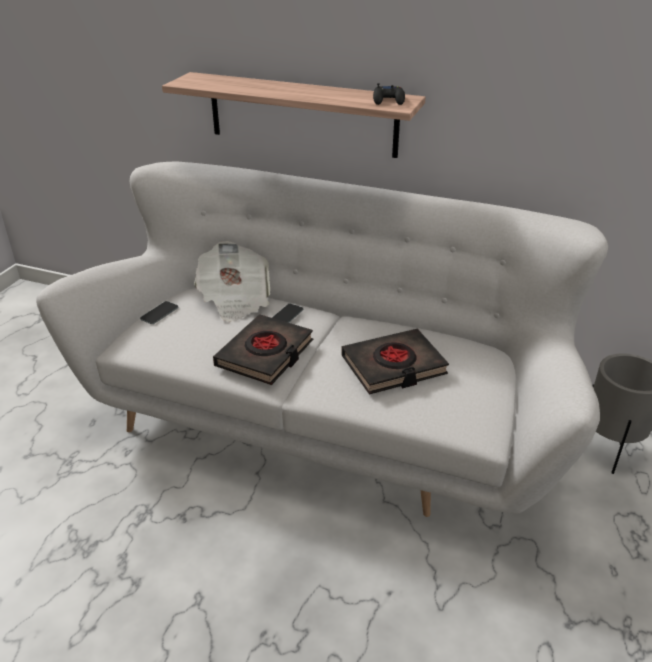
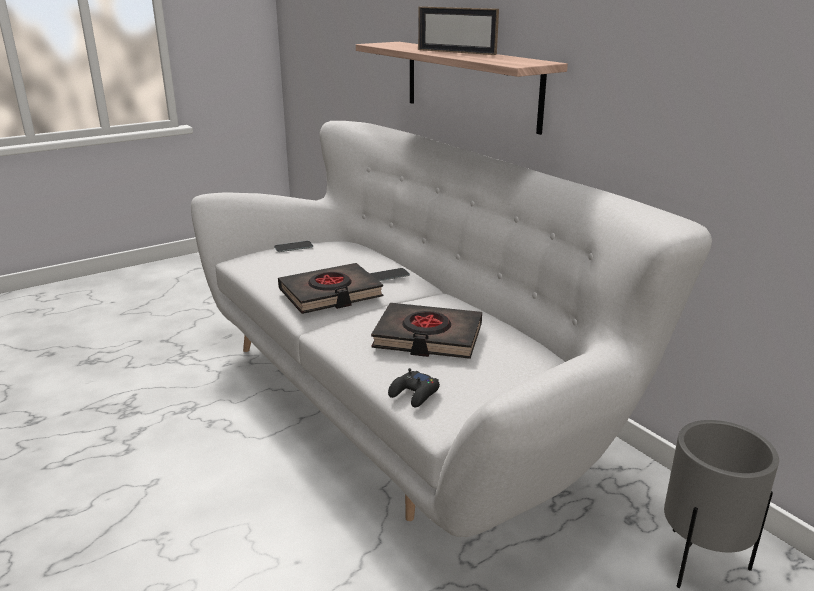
camera: 35 degrees right, 10 degrees down
(234, 299) = (362, 254): newspaper -> none
(298, 89) = (456, 52): none -> picture frame
(388, 100) = (520, 61): black game controller -> black game controller (414, 394)

